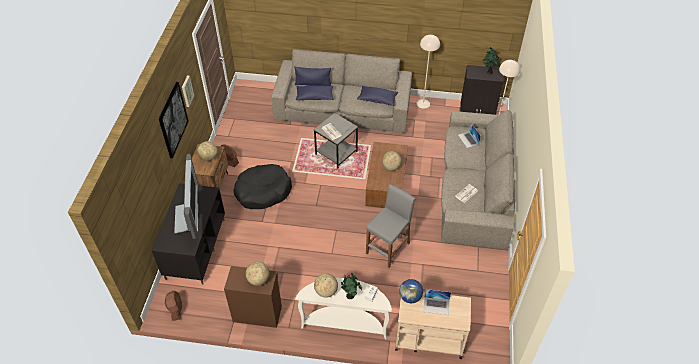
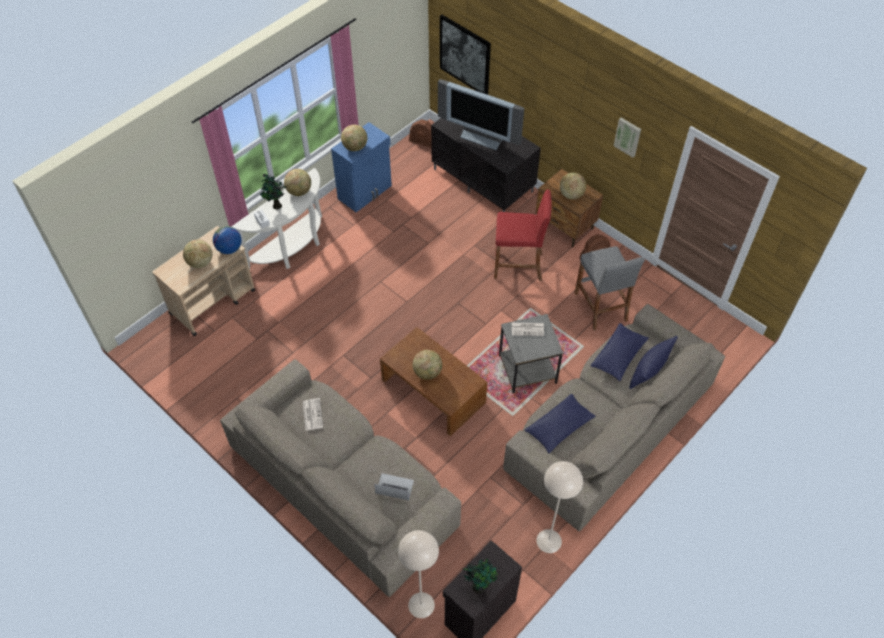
camera: 125 degrees right, 5 degrees up
(173, 120) = (581, 107): picture -> picture (465, 55)
(257, 313) = (365, 192): brown cabinet -> blue cabinet
(263, 191) = (518, 265): black dog bed -> red stool
(388, 248) = (341, 334): grey stool -> grey stool (600, 307)
(436, 306) = (200, 262): laptop -> globe

